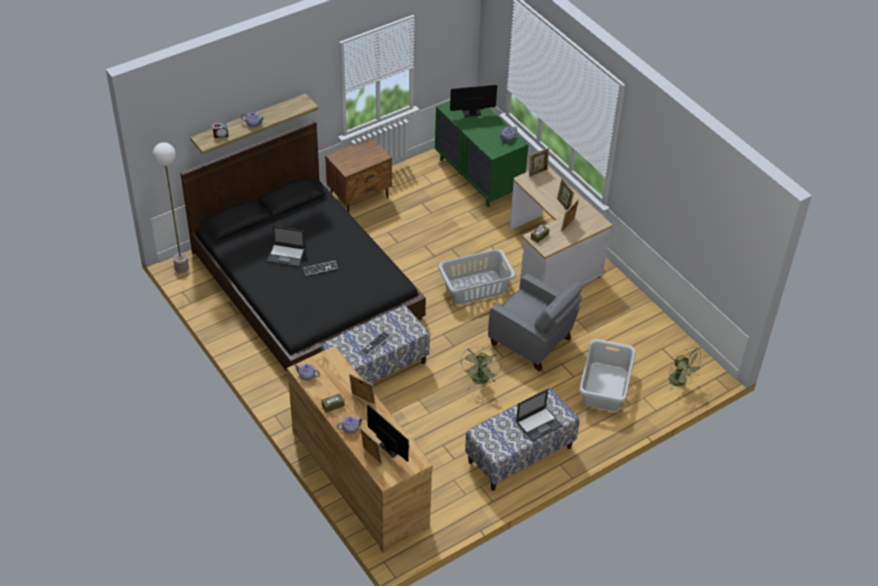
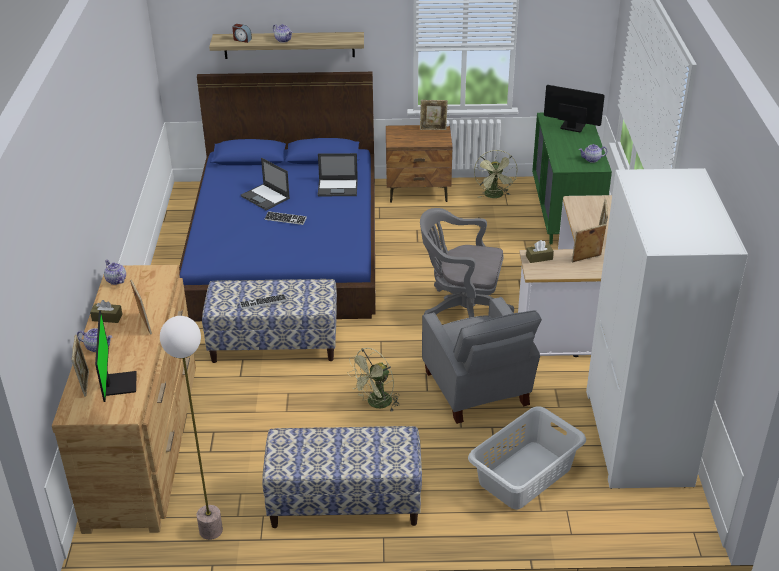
camera: 35 degrees right, 10 degrees down
(181, 268) = (187, 192): floor lamp -> floor lamp (210, 530)
(306, 284) = (286, 244): black bed -> blue bed
(475, 287) = (461, 311): grey laundry basket -> grey office chair
(538, 172) = (598, 200): picture frame -> picture frame (433, 129)
(539, 424) = (362, 460): laptop -> laptop (338, 188)
(648, 332) = (639, 438): none -> white wardrobe
(681, 382) = (636, 515): green fan -> green fan (495, 196)

